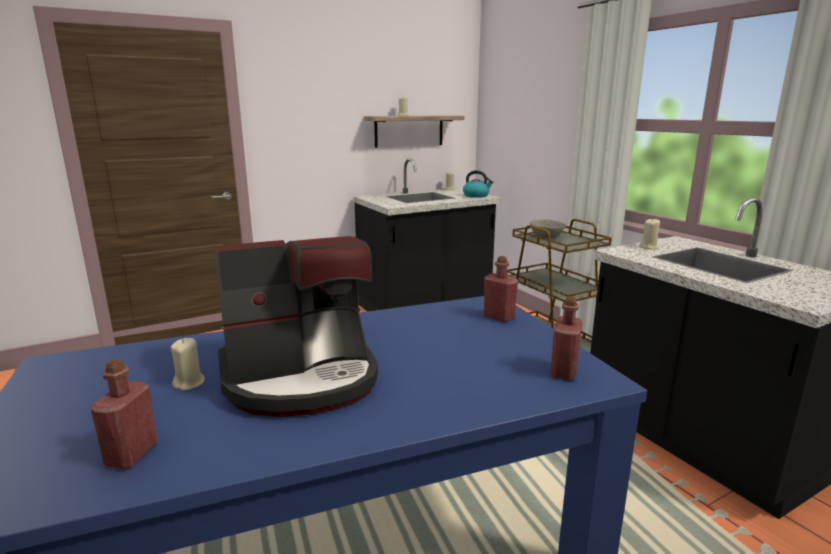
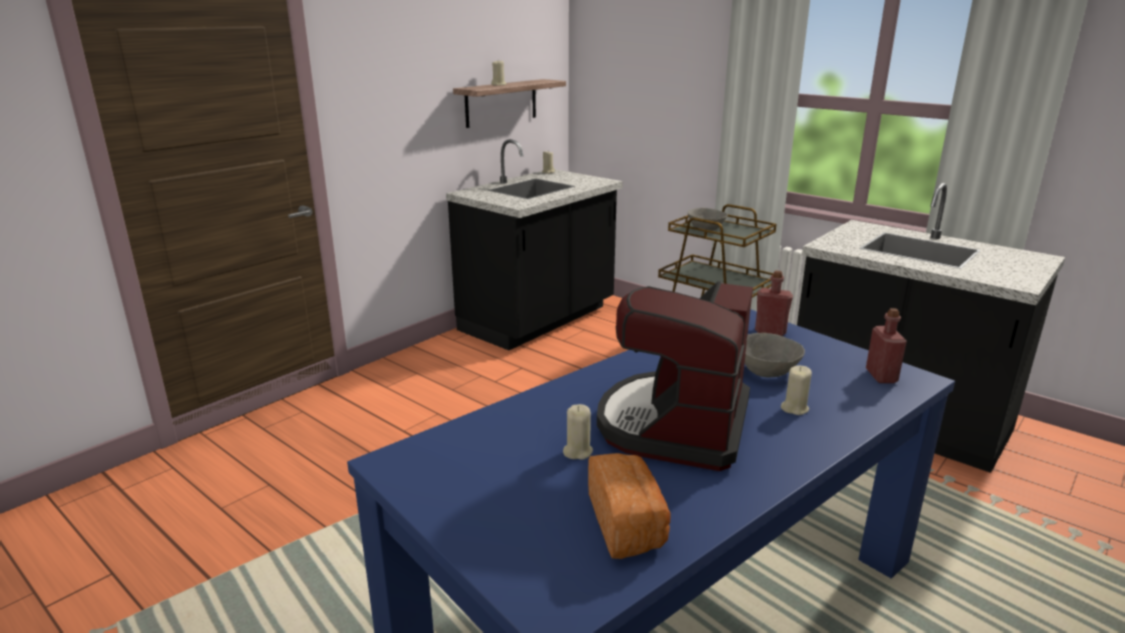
camera: 20 degrees left, 5 degrees up
(132, 454) = (628, 524): red bottle -> bread
(301, 378) = (675, 425): coffee machine -> coffee machine turned 150 degrees clockwise
(450, 349) = (767, 371): none -> grey bowl
(476, 196) = (593, 180): kettle -> none
(648, 247) = (844, 237): beige candle -> beige candle (794, 408)

